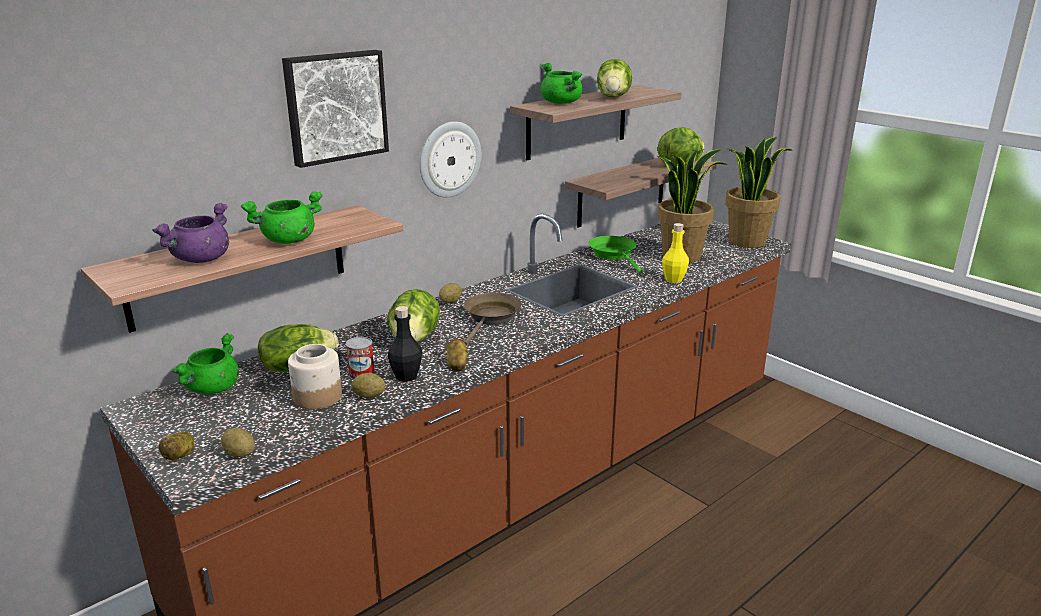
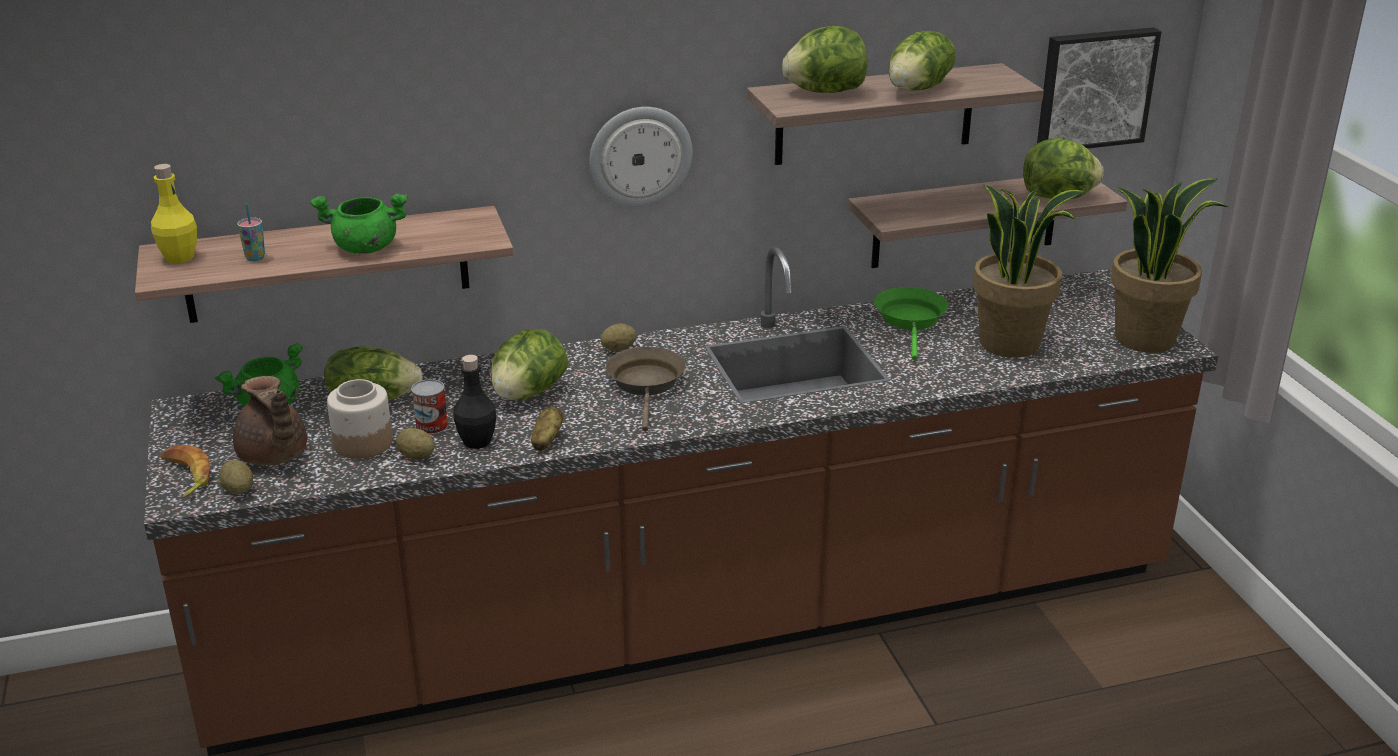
camera: 25 degrees right, 5 degrees up
(180, 455) = (185, 476): potato -> banana
(201, 259) = (255, 258): purple cooking pot -> cup
(249, 423) = (273, 456): none -> brown teapot
(335, 106) = (464, 81): picture -> picture (1094, 88)
(491, 318) = (646, 385): brown frying pan -> brown frying pan turned 45 degrees counterclockwise
(562, 103) = (824, 92): green cooking pot -> lettuce
(673, 280) = (953, 381): yellow bottle -> yellow bottle (179, 257)

